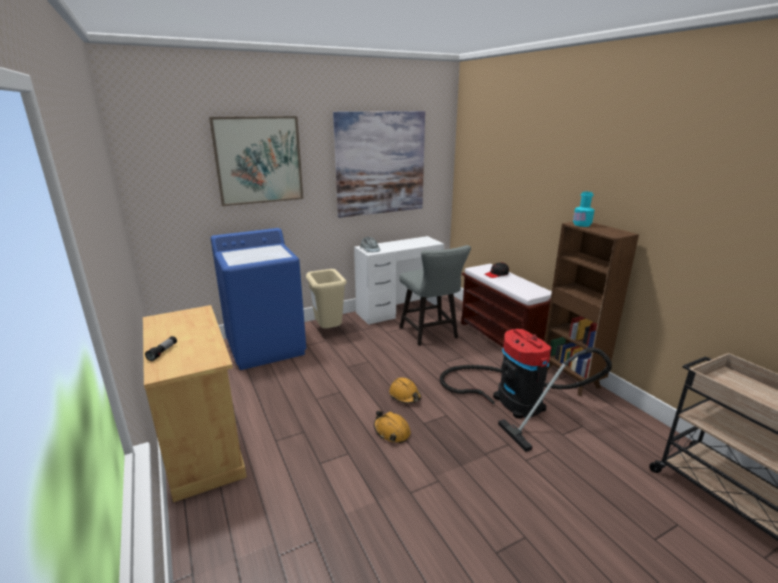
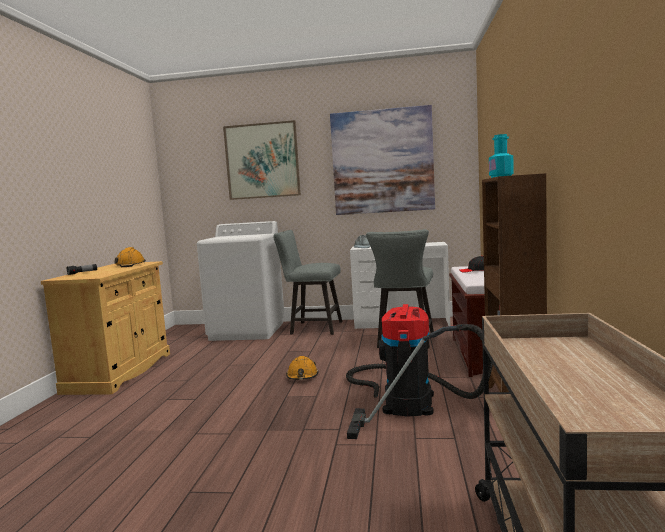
camera: 35 degrees right, 15 degrees down
(266, 347) = (248, 331): blue washing machine -> white washing machine
(328, 331) = (312, 328): beige trash can -> grey chair
(391, 431) = (250, 395): orange hard hat -> orange hard hat (131, 265)

